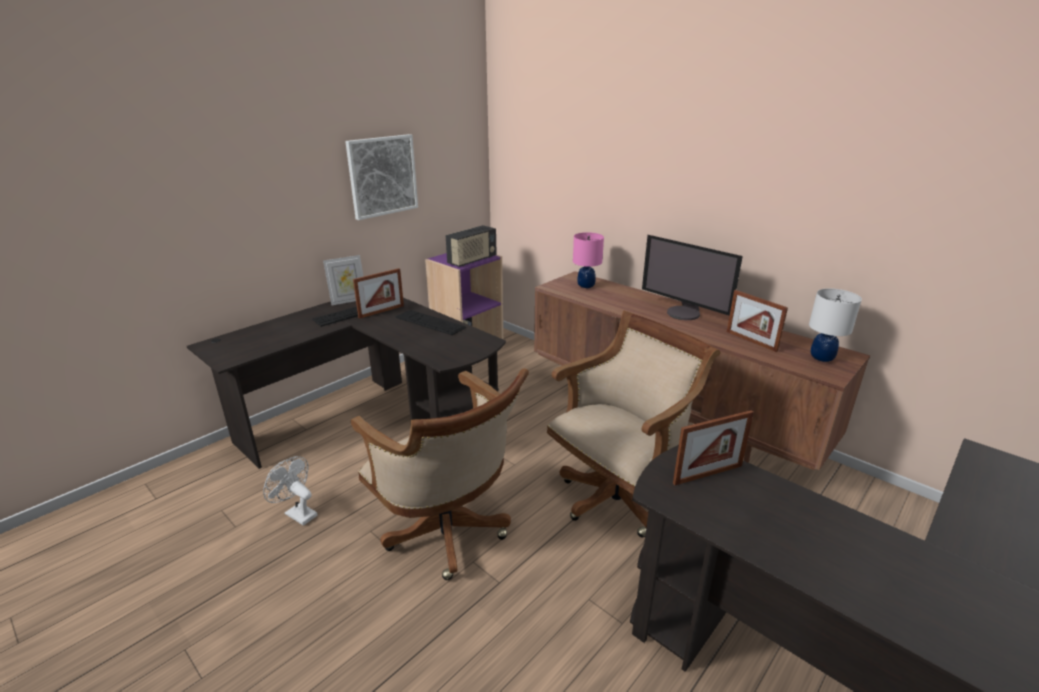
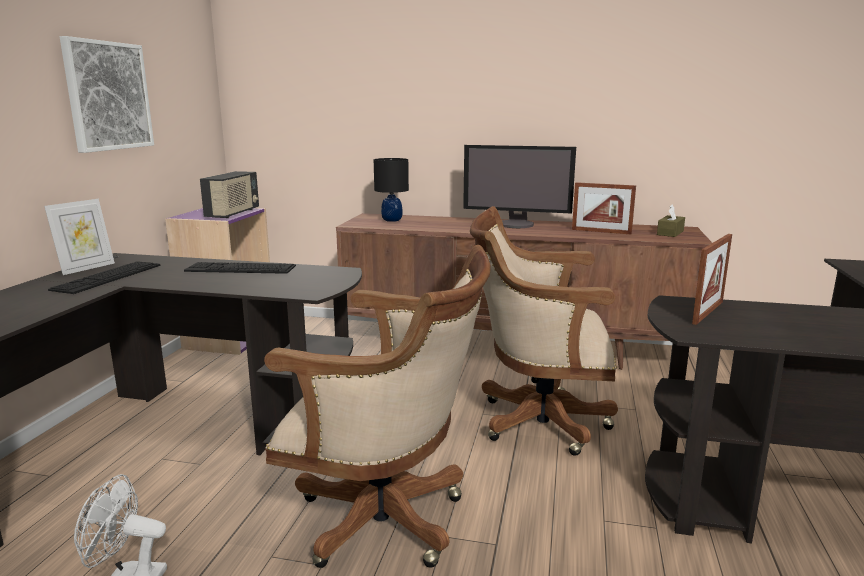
camera: 30 degrees left, 10 degrees down
(381, 311) = (154, 270): picture frame -> none
(586, 286) = (392, 220): pink table lamp -> black table lamp
(619, 496) = (536, 422): office chair -> office chair turned 105 degrees counterclockwise
(821, 359) = (670, 233): white table lamp -> brown tissue box

